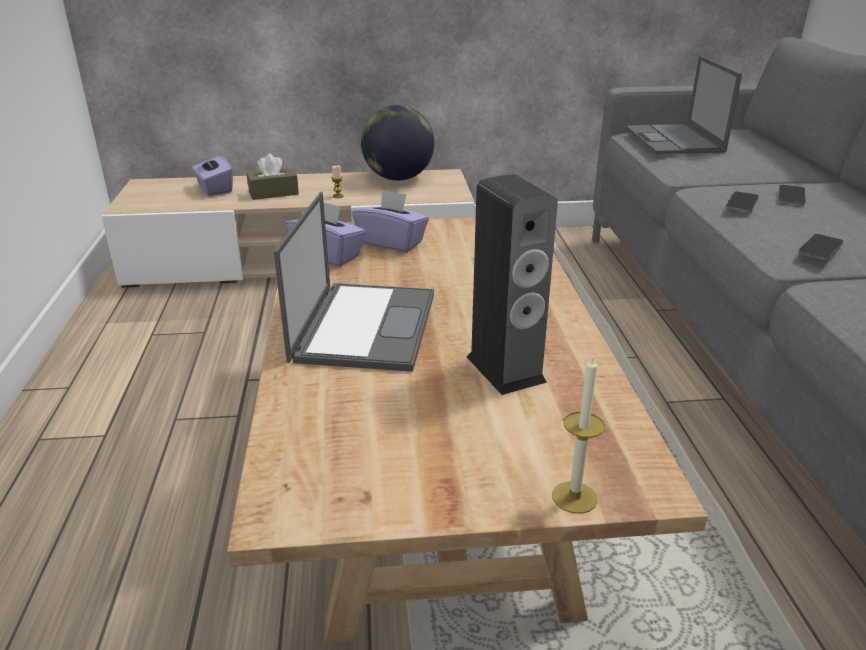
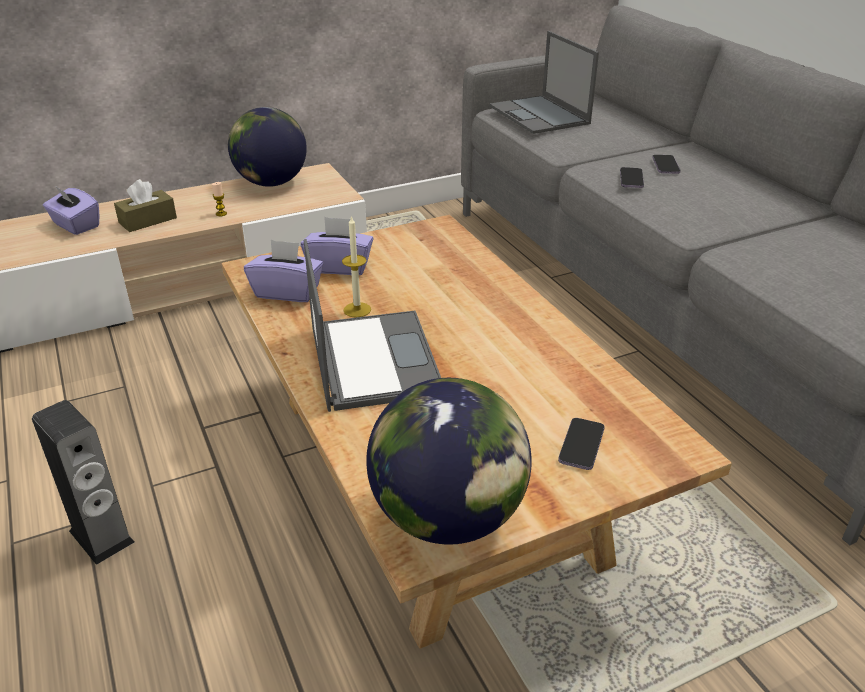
camera: 20 degrees left, 5 degrees up
(330, 490) = (449, 517): none -> globe
(505, 369) = (520, 375): speaker -> speaker (101, 536)
(574, 497) = (635, 473): candle -> candle (357, 310)
(820, 249) = (711, 216): phone -> phone (581, 445)

